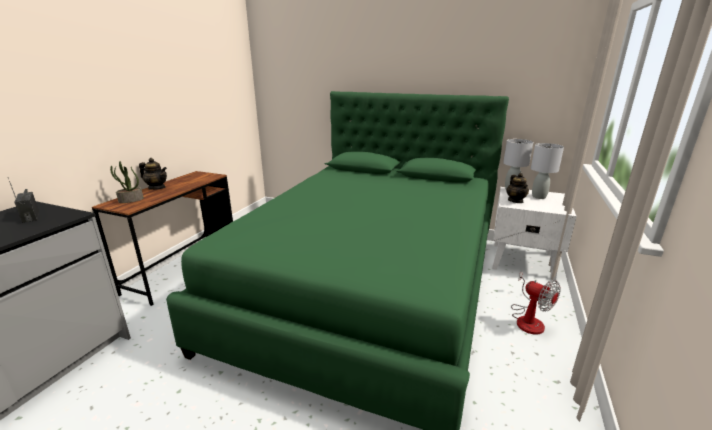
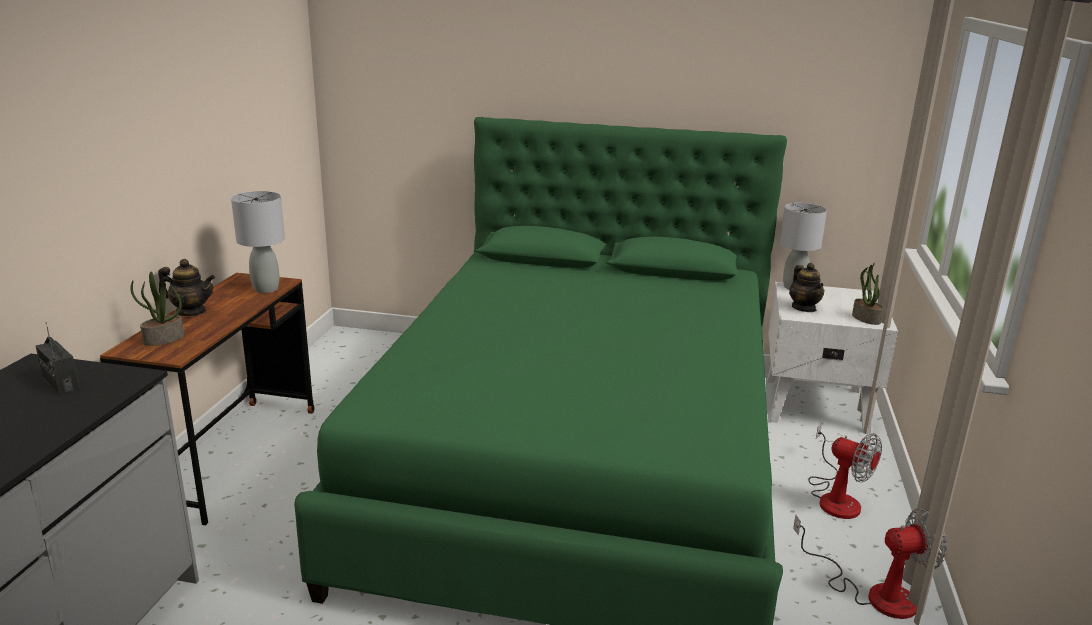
camera: 10 degrees left, 0 degrees up
(539, 197) = (839, 299): grey table lamp -> grey table lamp (266, 289)
(548, 390) = (874, 593): none -> fan
(555, 208) = (865, 318): none -> potted plant

